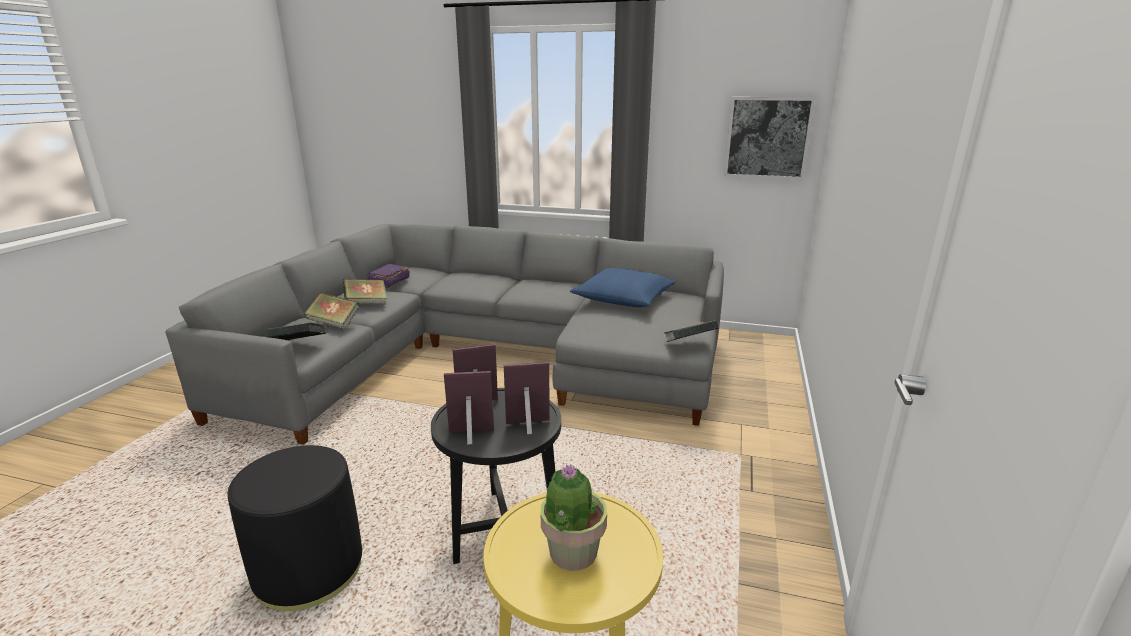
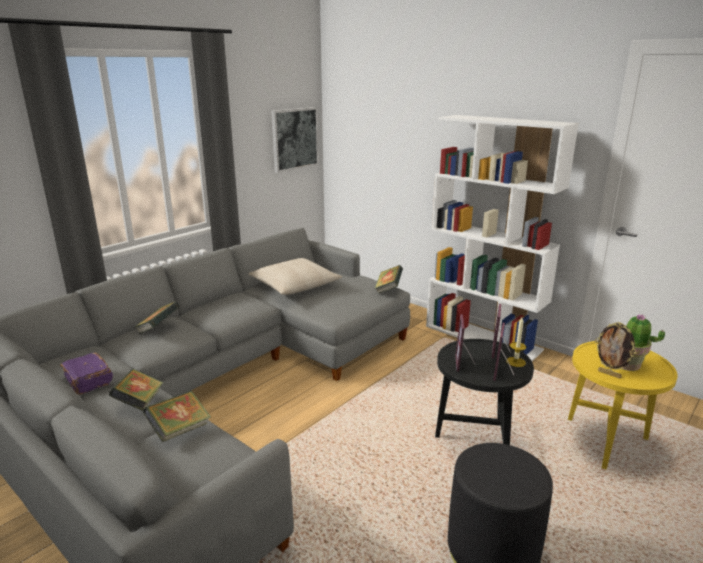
camera: 65 degrees left, 0 degrees up
(298, 345) = (224, 459): book -> book (159, 328)
(506, 441) = (515, 362): none -> candle
(523, 532) = (609, 374): none -> picture frame
(623, 298) = (294, 285): blue pillow -> beige pillow
(784, 491) = (483, 338): none -> white bookcase

